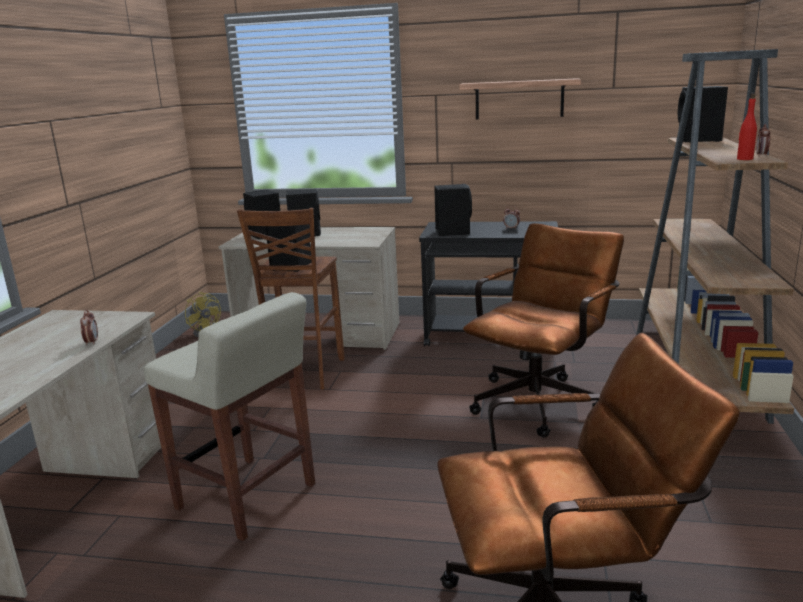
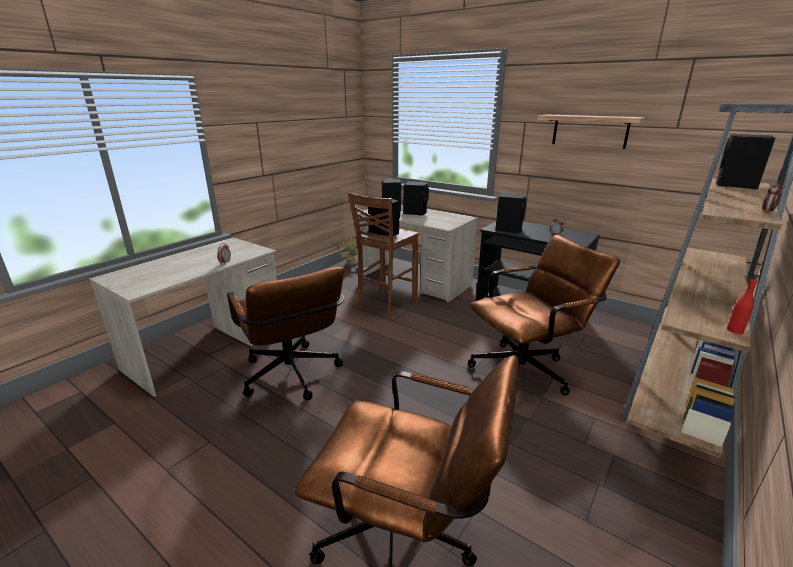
camera: 25 degrees right, 5 degrees up
(248, 498) = (293, 378): beige stool -> brown office chair
(744, 159) = (740, 213): red bottle -> red bottle (734, 330)

